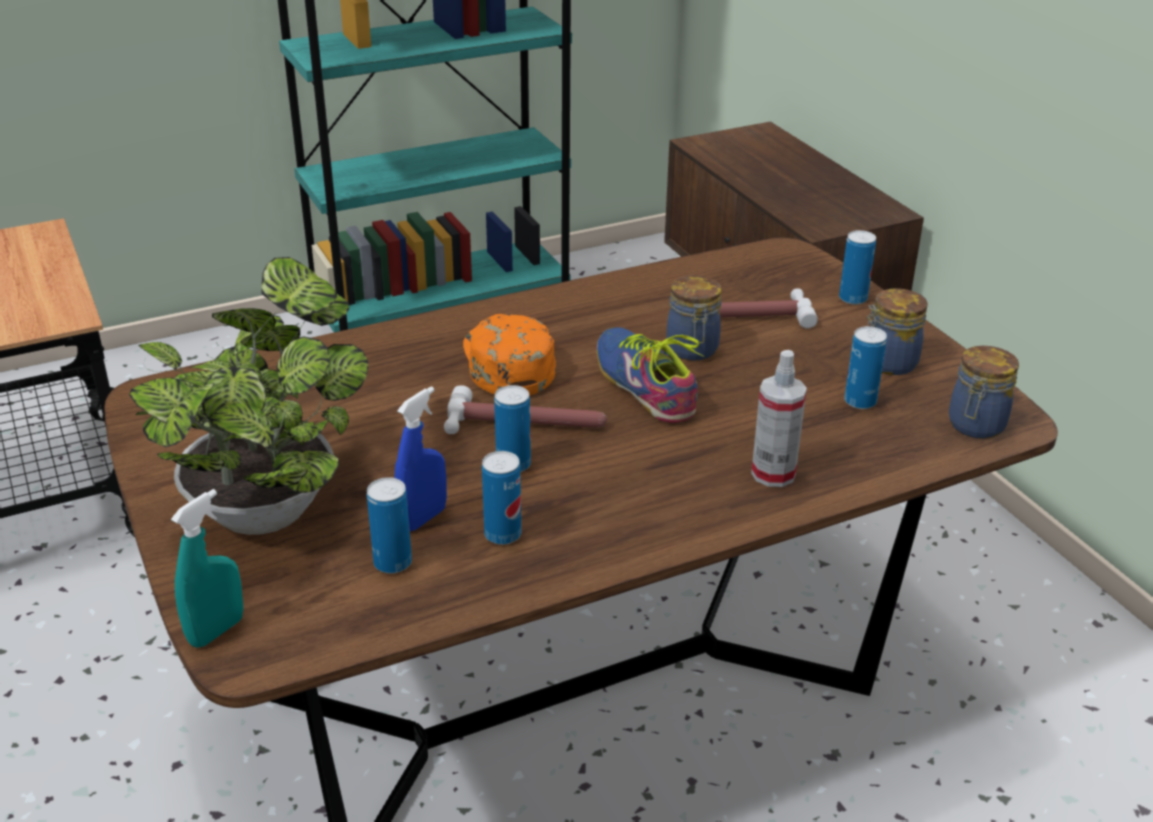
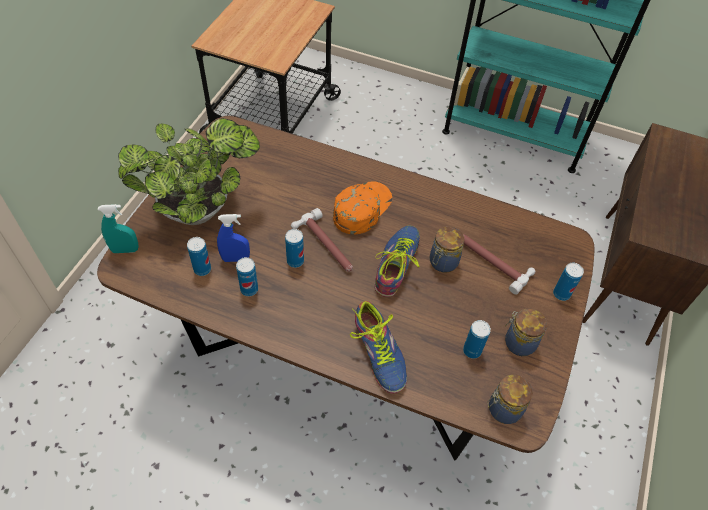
camera: 45 degrees right, 20 degrees up
(773, 474) = (379, 352): spray bottle -> shoe

